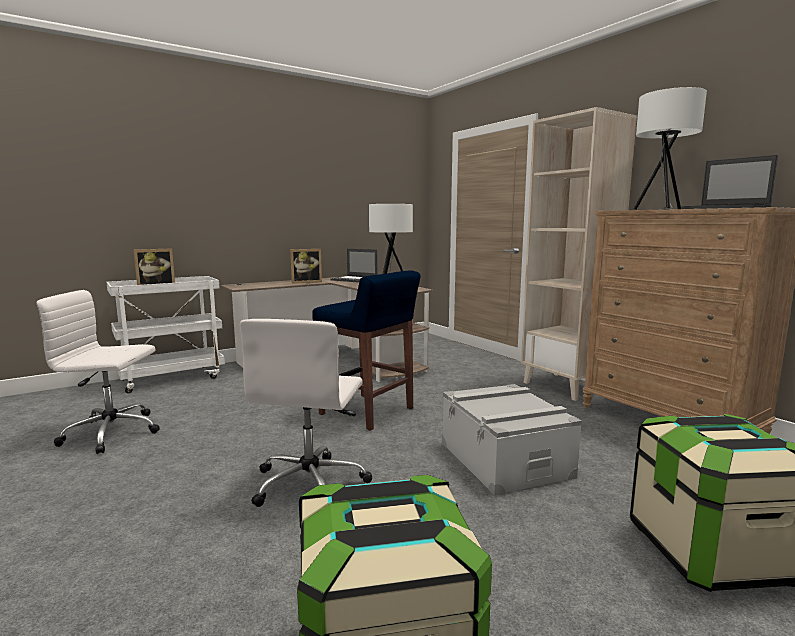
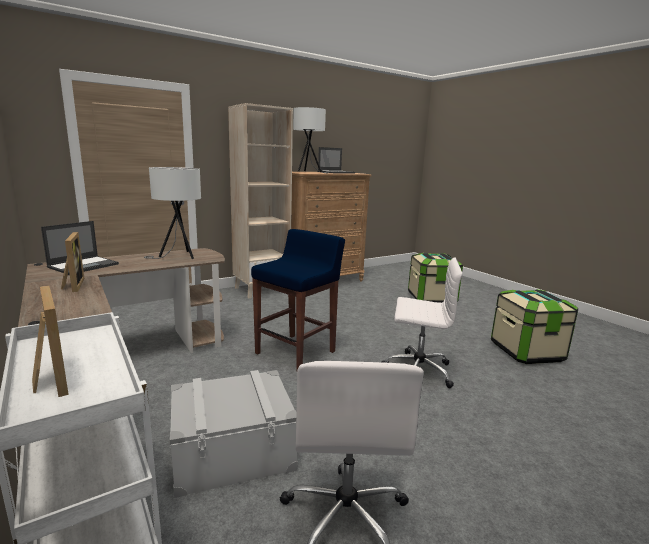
camera: 90 degrees left, 5 degrees up
(505, 459) = (371, 318): grey storage box -> grey storage box (233, 450)

